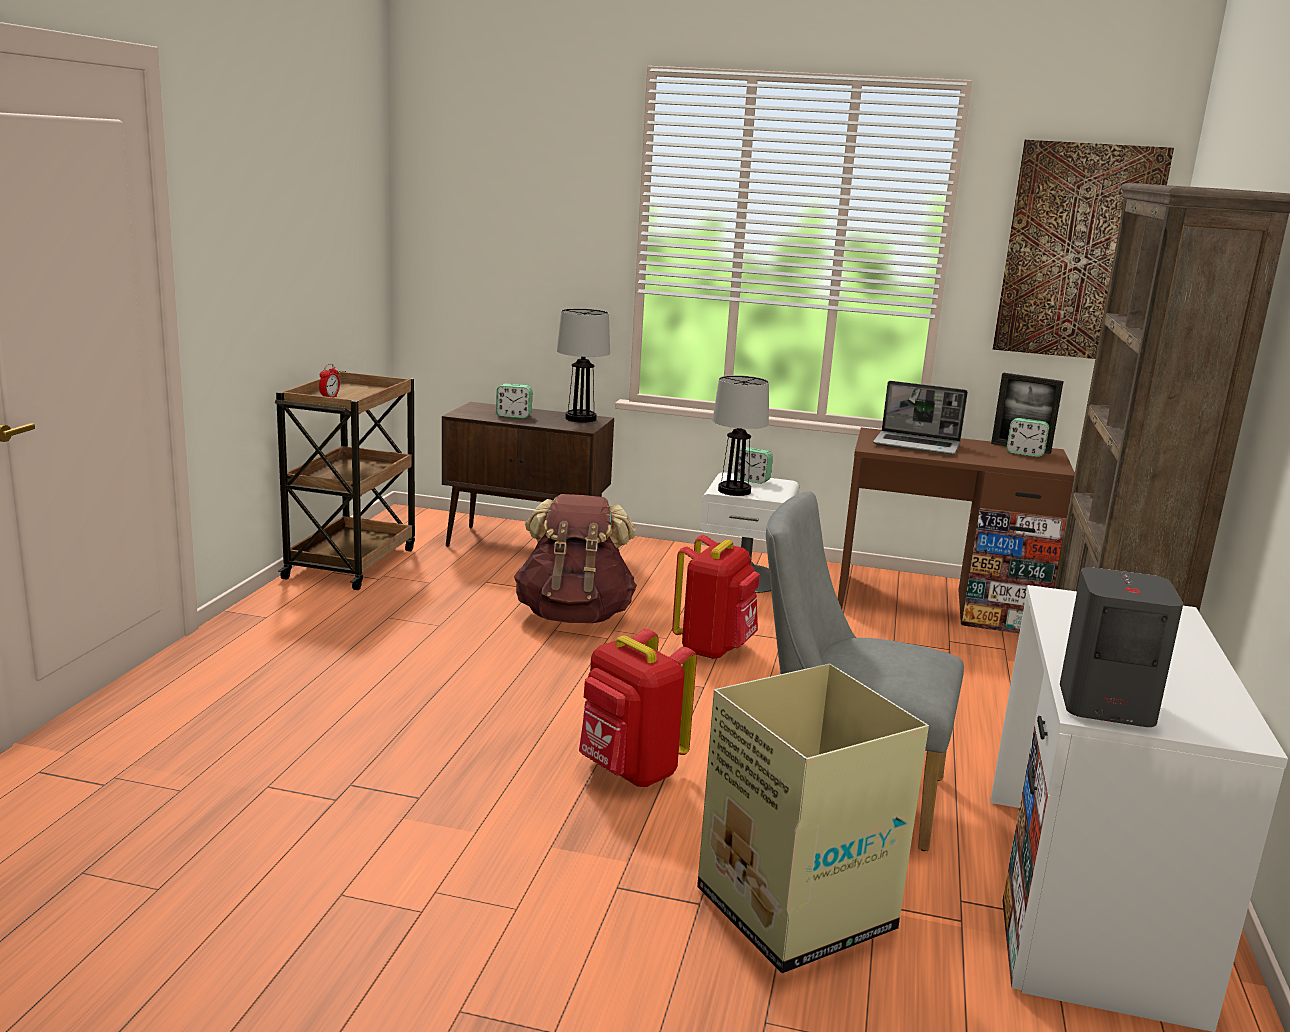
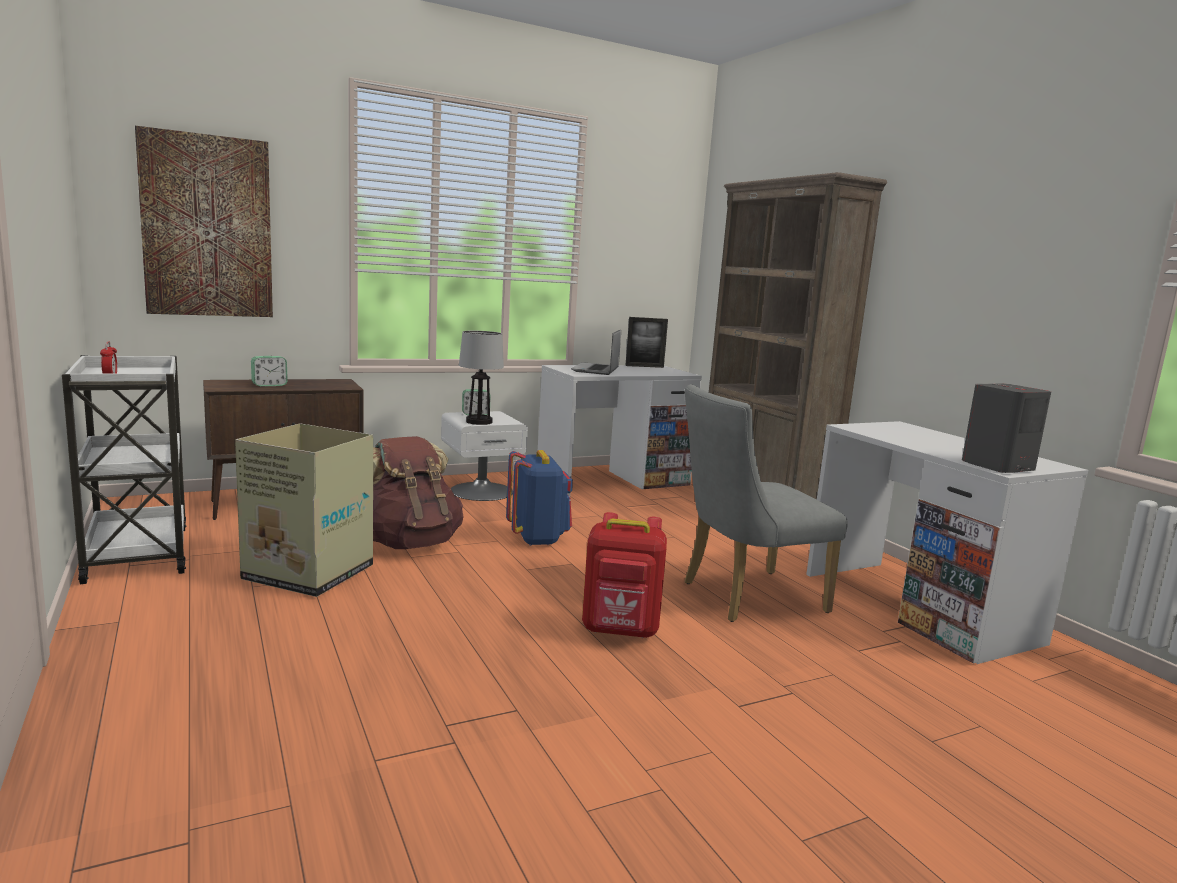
camera: 40 degrees left, 5 degrees down
(352, 562) = (137, 553): brown cart -> white cart
(580, 418) = (328, 381): table lamp -> none
(714, 648) = (537, 538): red backpack -> blue backpack
(793, 907) = (833, 671): cardboard box -> cardboard box (307, 573)
(917, 445) = (596, 370): laptop -> laptop turned 120 degrees clockwise
(939, 604) = (613, 481): brown desk -> white desk
(1025, 453) = (653, 368): alarm clock -> none
(1078, 252) = (653, 236): picture -> picture (207, 227)

